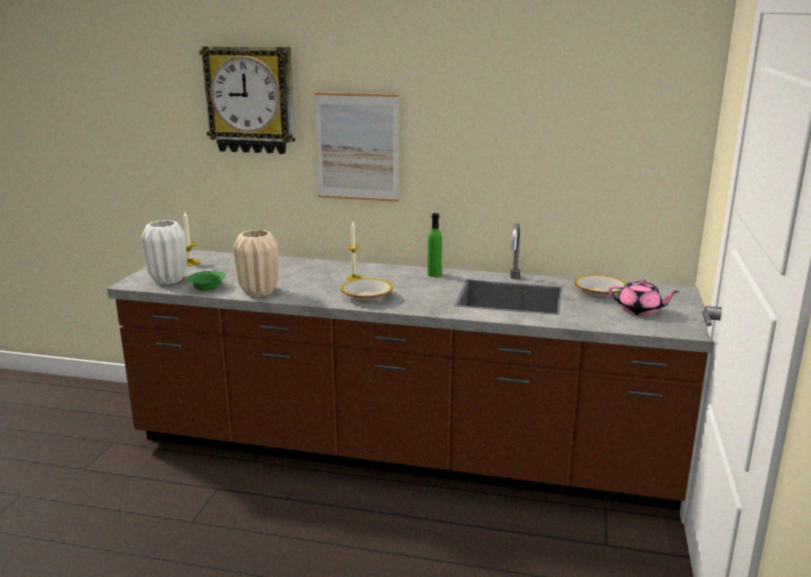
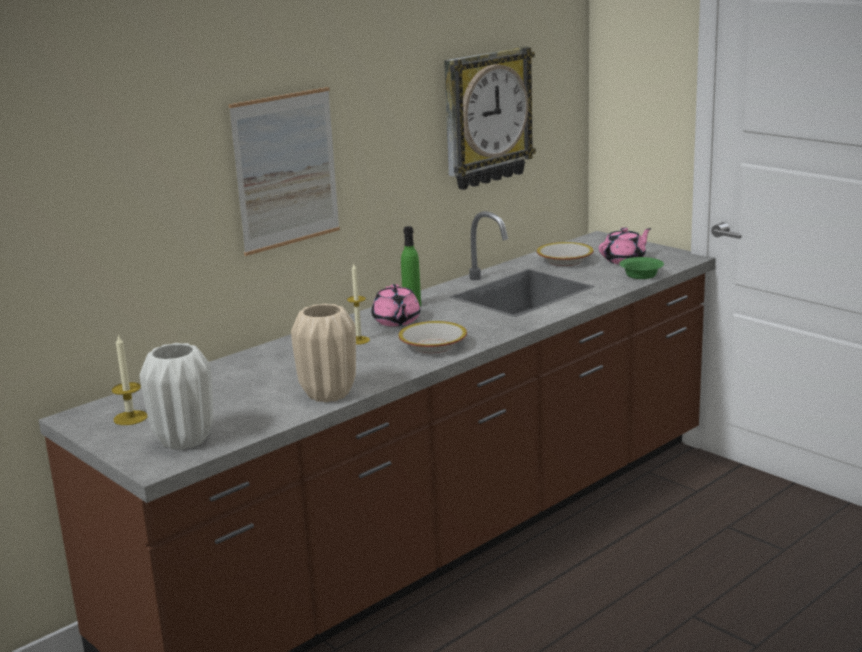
camera: 55 degrees left, 0 degrees up
(208, 287) = (257, 419): green bowl -> green bowl (641, 275)
(250, 100) = (138, 135): wall clock -> wall clock (486, 117)
(399, 278) = (396, 321): none -> pink teapot

